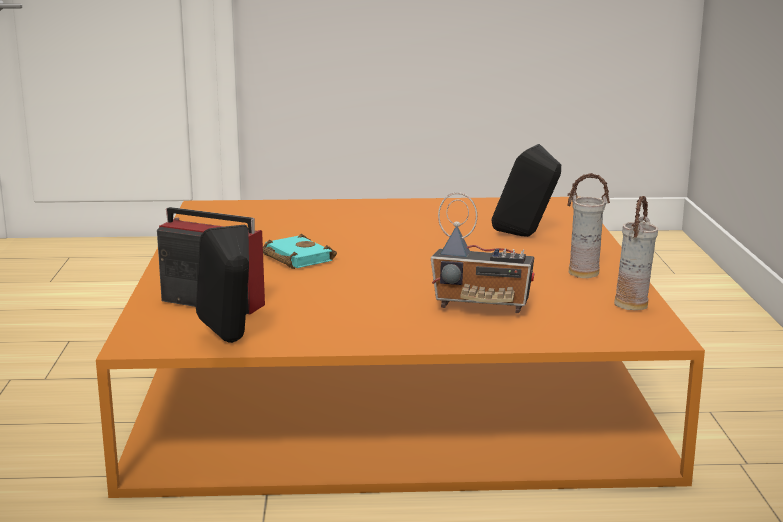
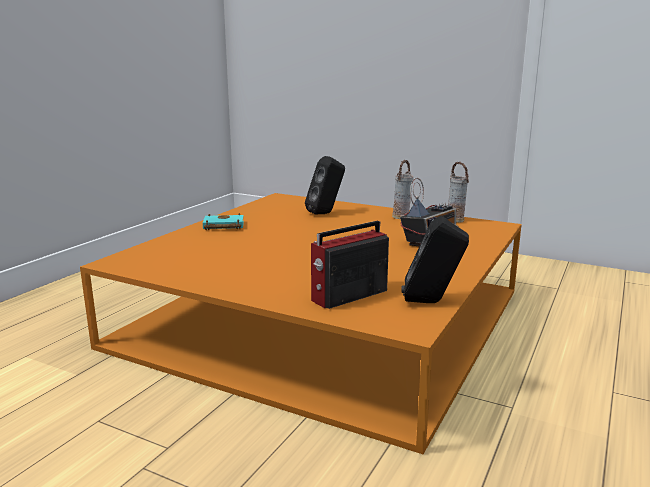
camera: 60 degrees left, 0 degrees up
(294, 258) = (286, 261): turquoise book -> turquoise book (222, 226)

